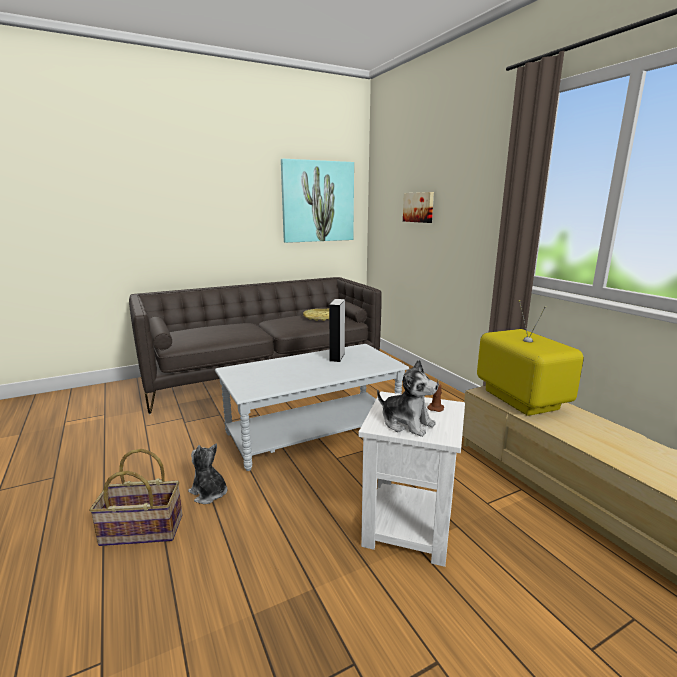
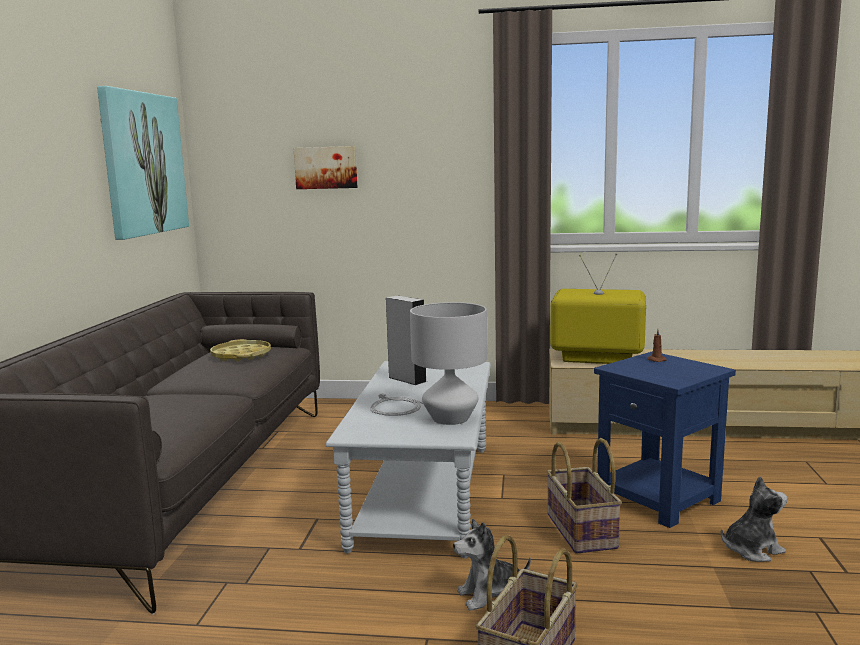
camera: 55 degrees left, 5 degrees down
(280, 377) = (428, 413): none -> white table lamp
(317, 503) = (579, 531): none -> basket
(407, 423) = (678, 373): plush toy -> plush toy (751, 550)
(408, 528) = (659, 499): white side table -> blue side table

